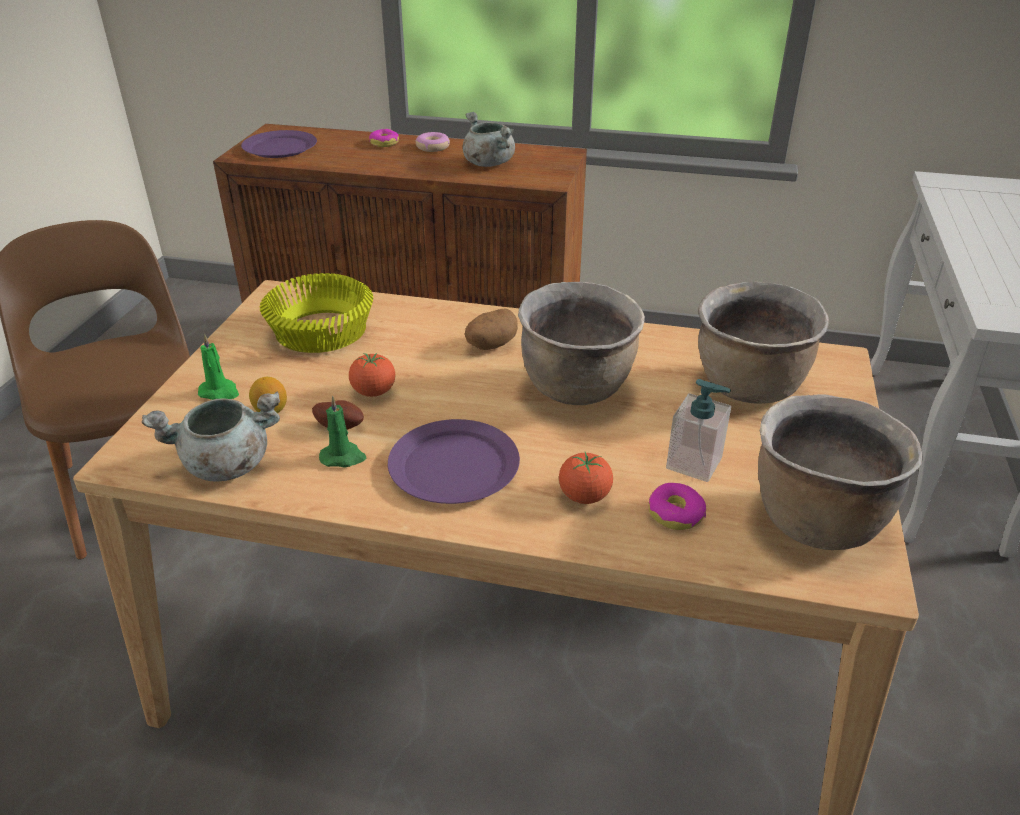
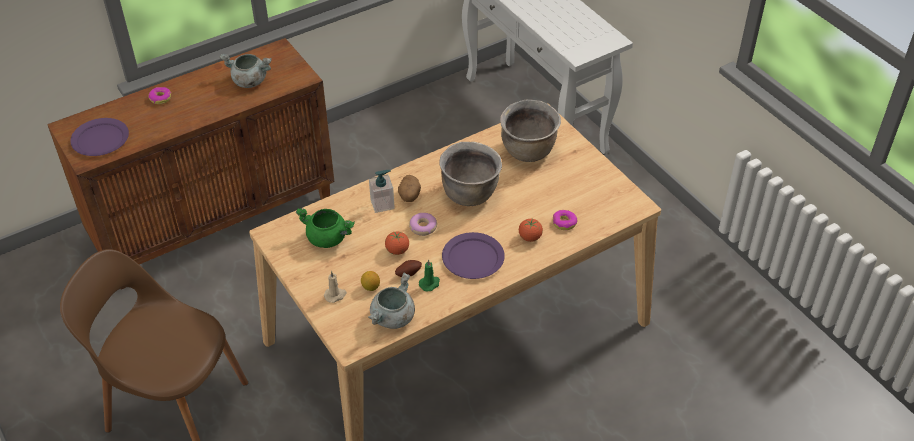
camera: 45 degrees left, 10 degrees up
(220, 392) = (335, 295): green candle -> beige candle
(323, 332) = (328, 238): yellow bowl -> green cooking pot
(432, 147) = (196, 85): donut -> donut (423, 227)
(694, 463) = (548, 199): soap dispenser -> soap dispenser (382, 204)
(815, 519) = (605, 195): brown cooking pot -> none

